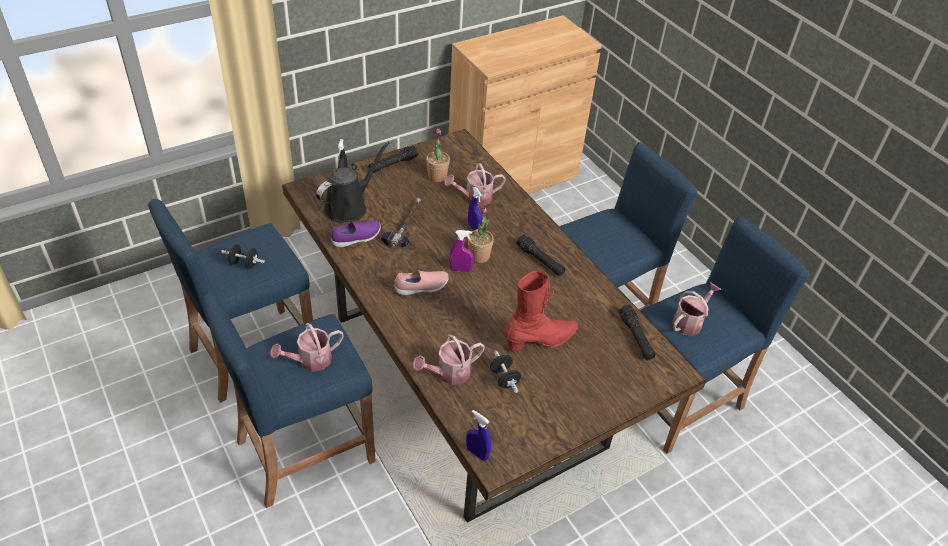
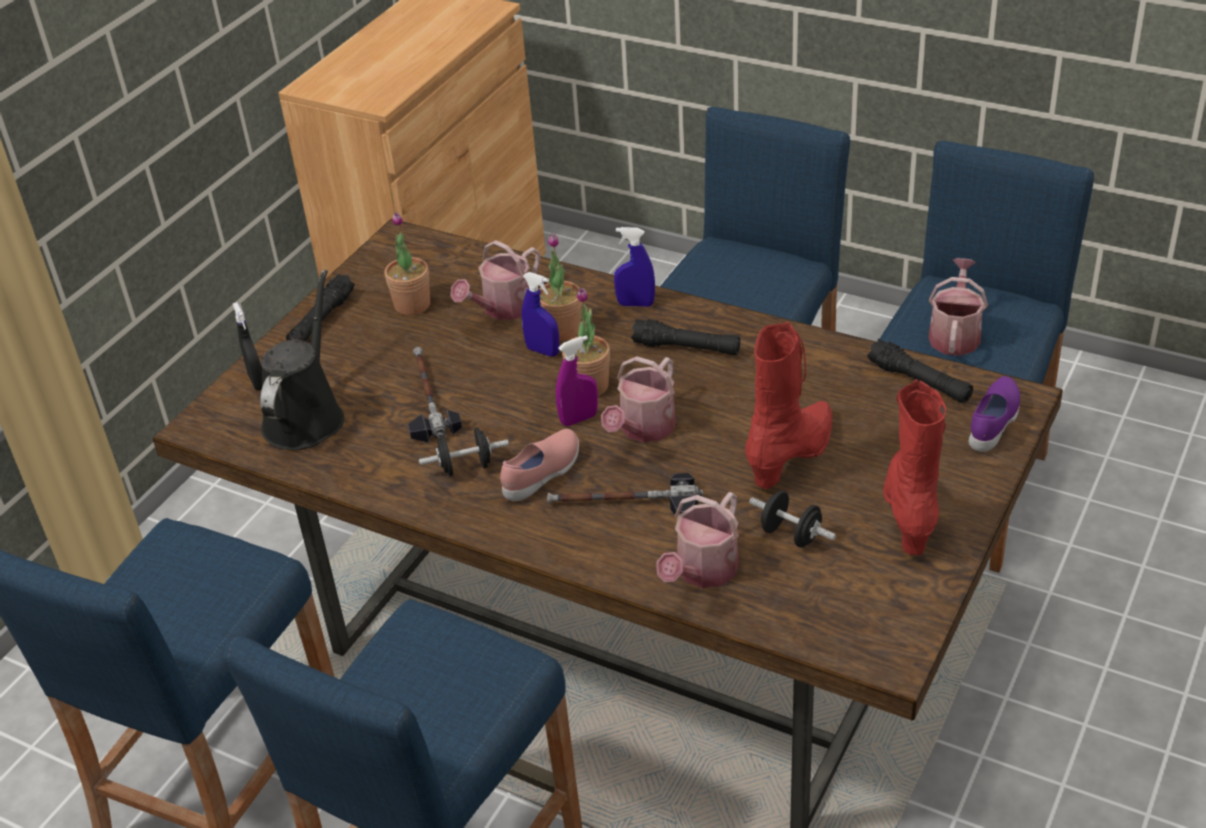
camera: 25 degrees left, 5 degrees down
(244, 263) = (182, 601): black dumbbell -> black dumbbell (466, 467)
(310, 360) = (441, 685): watering can -> watering can (643, 429)
(357, 239) = (366, 457): purple shoe -> purple shoe (994, 424)
(444, 321) = (624, 504): none -> hammer
(477, 453) = (850, 657): blue spray bottle -> blue spray bottle (635, 304)
(491, 222) = (562, 330): none -> potted plant
(569, 400) = (910, 513): none -> red boot

